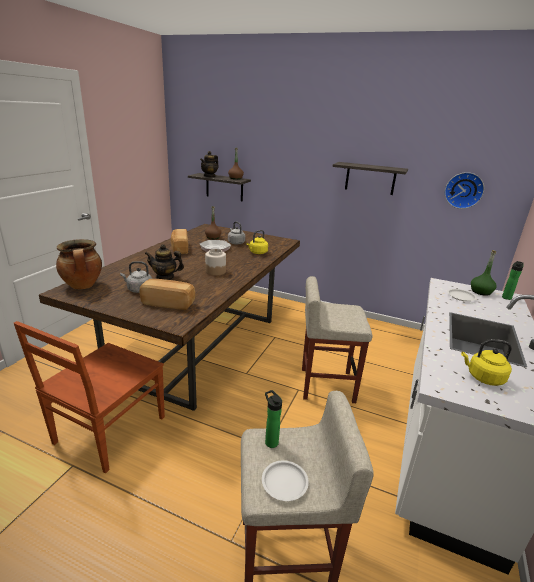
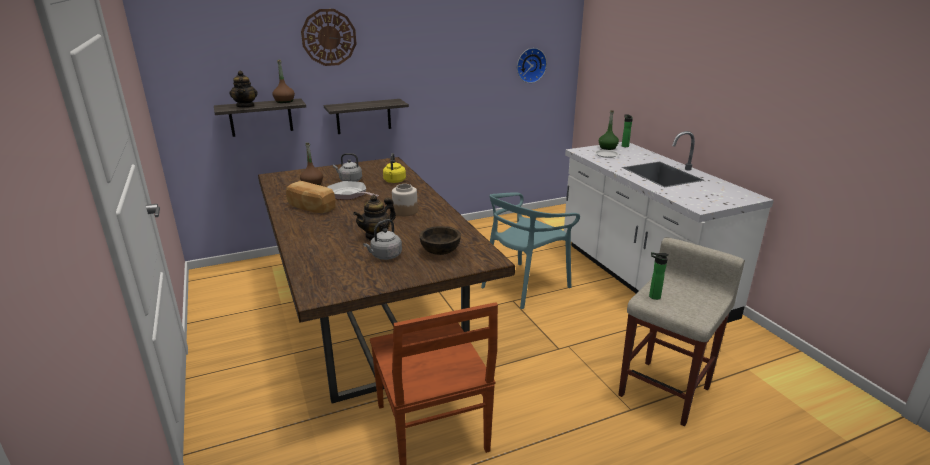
camera: 45 degrees left, 0 degrees up
(83, 286) = (322, 281): cooking pot -> none
(168, 303) = (440, 251): bread -> brown bowl
(276, 136) = (329, 37): none -> wall clock
(284, 483) = (696, 307): white plate -> none
(326, 385) = (524, 285): beige stool -> turquoise chair
(370, 178) = (447, 69): shelf -> shelf (363, 116)
(483, 377) = (703, 194): yellow kettle -> none

